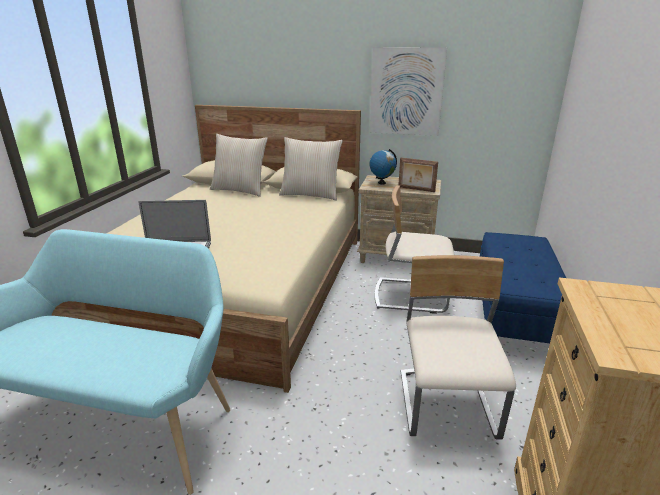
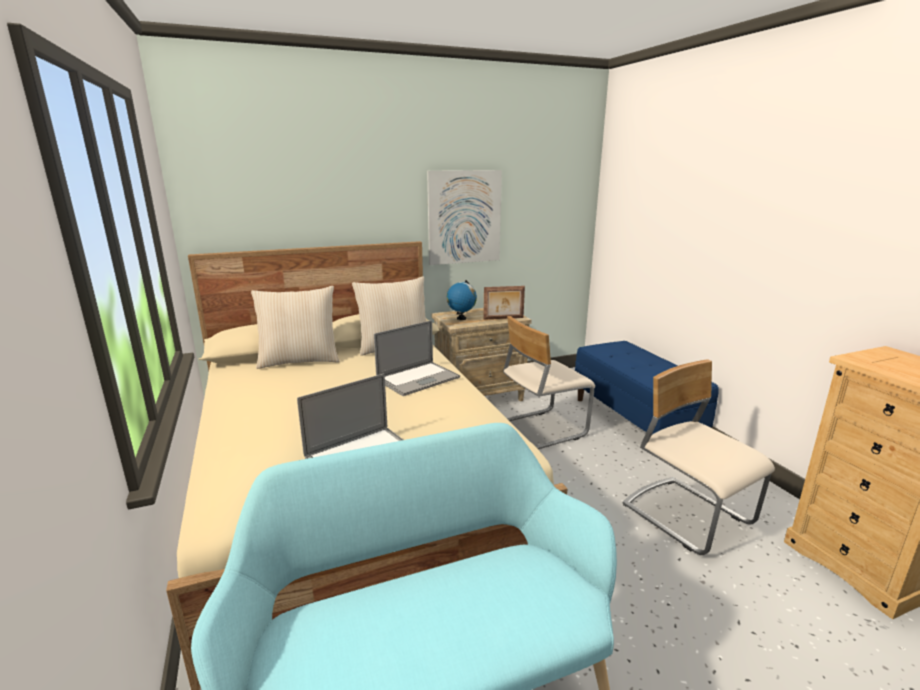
camera: 35 degrees left, 5 degrees down
(287, 219) = (418, 379): none -> laptop

